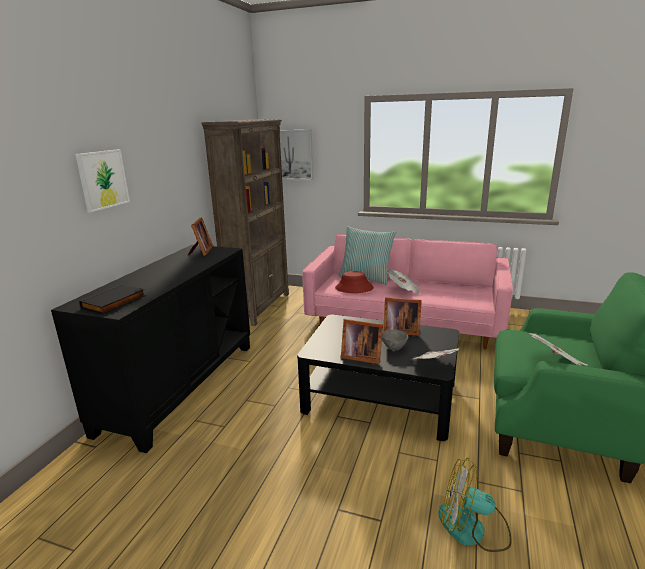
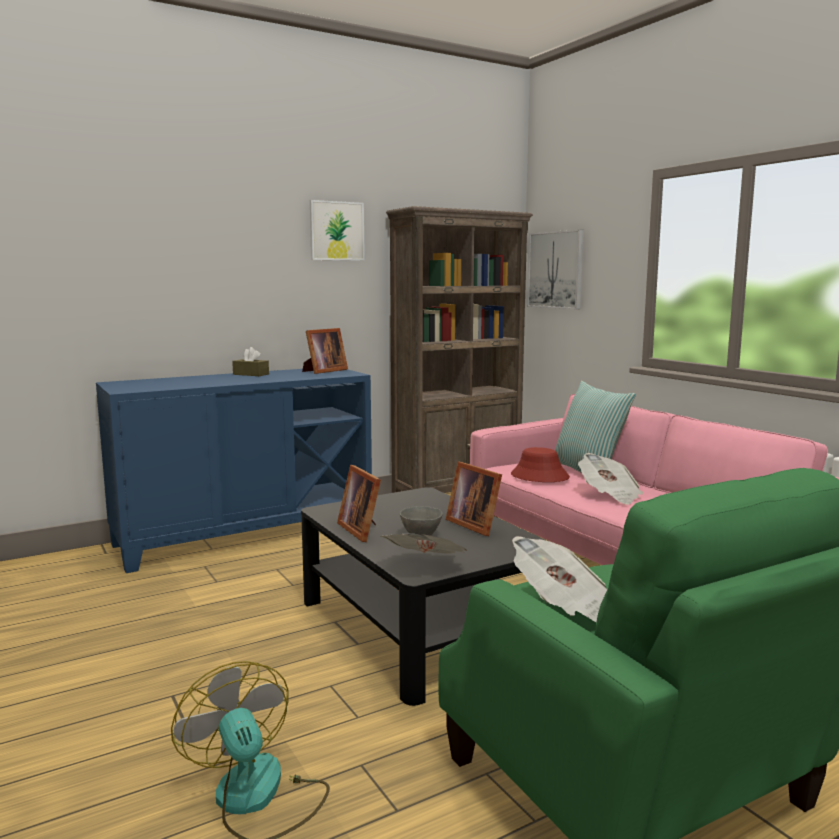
camera: 40 degrees right, 10 degrees down
(103, 179) = (202, 259): picture -> picture (337, 231)
(114, 302) = (142, 386): black book -> none
(159, 267) = (251, 374): none -> brown tissue box
(180, 385) = (245, 535): black cabinet -> blue cabinet

